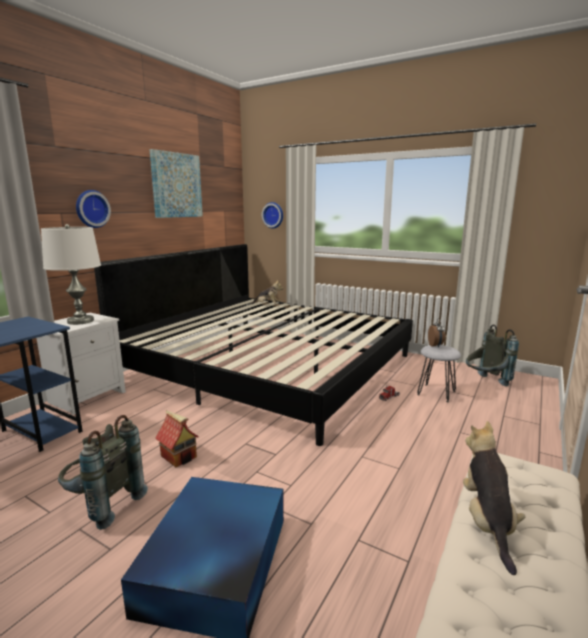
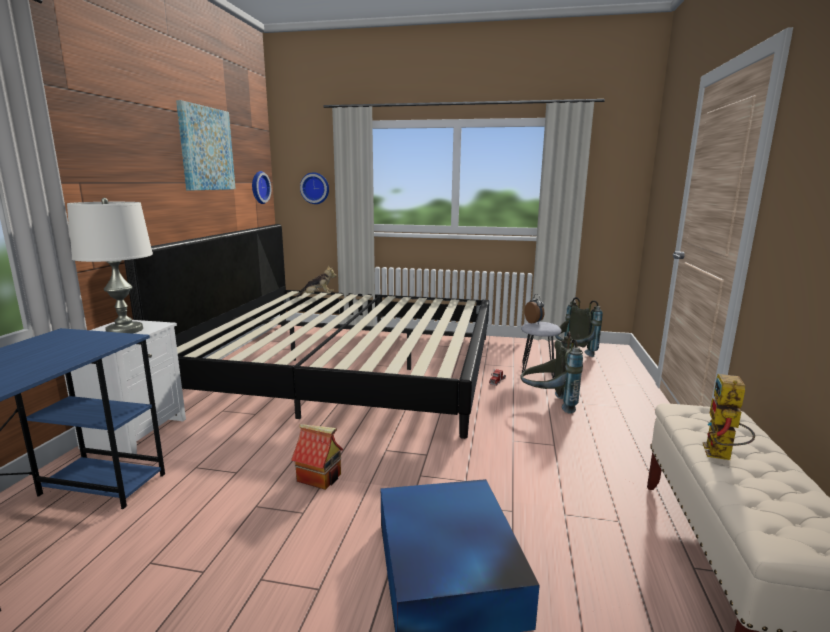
camera: 20 degrees left, 0 degrees up
(91, 209) = (116, 177): wall clock -> wall clock (258, 187)
(102, 505) = (268, 547): grey backpack -> grey backpack (548, 404)
(487, 522) = (721, 456): plush toy -> toy robot

